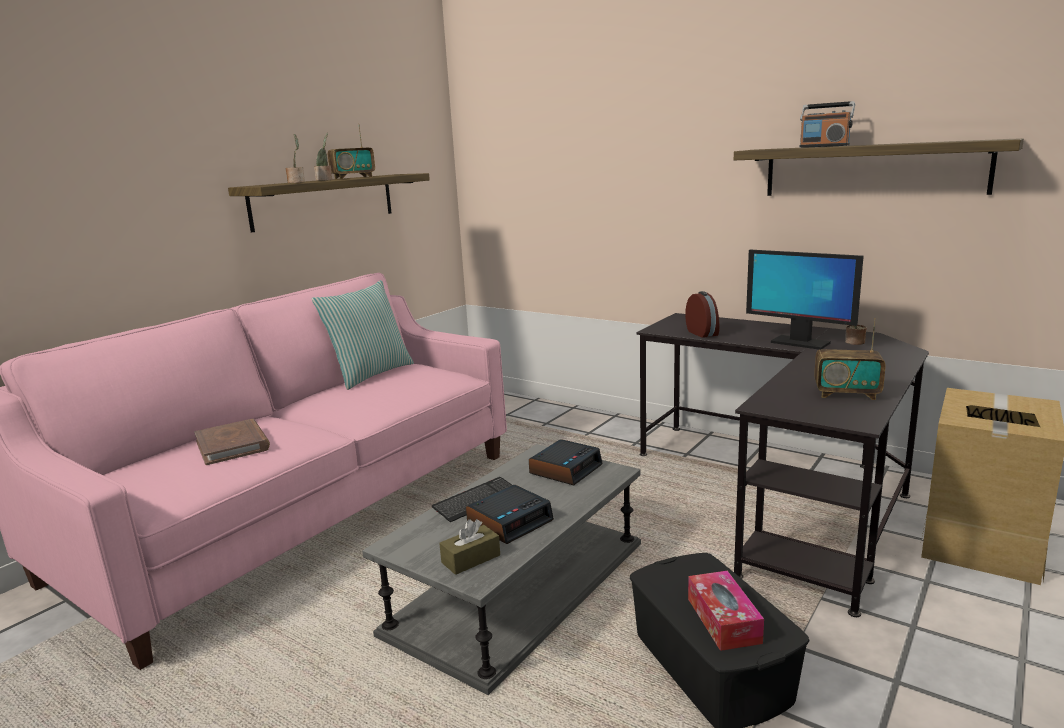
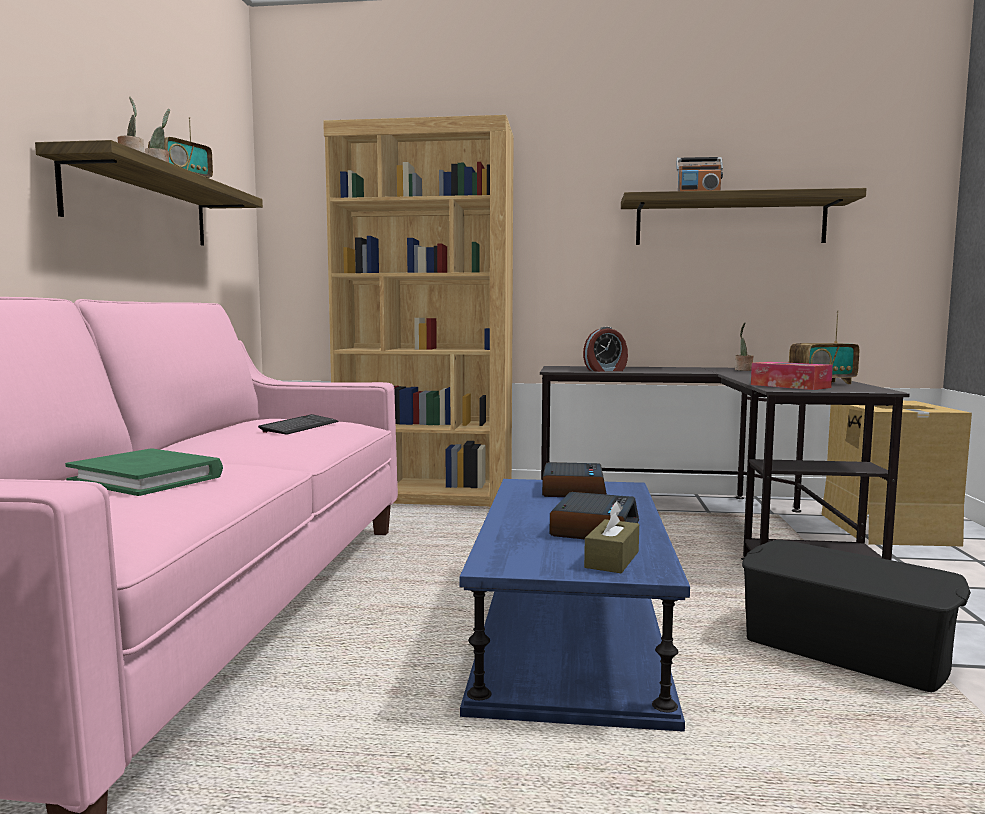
camera: 30 degrees left, 10 degrees down
(233, 445) = (147, 478): brown book -> green book
(370, 374) = (236, 424): pillow -> none
(476, 501) = (523, 520): keyboard -> keyboard (300, 427)
(519, 586) = (570, 630): grey coffee table -> blue coffee table
(570, 419) = (426, 496): none -> brown bookcase
(703, 333) = (605, 370): alarm clock -> alarm clock turned 120 degrees clockwise
(723, 620) = (881, 577): tissue box -> tissue box (790, 386)
(799, 343) = (703, 371): monitor -> none

